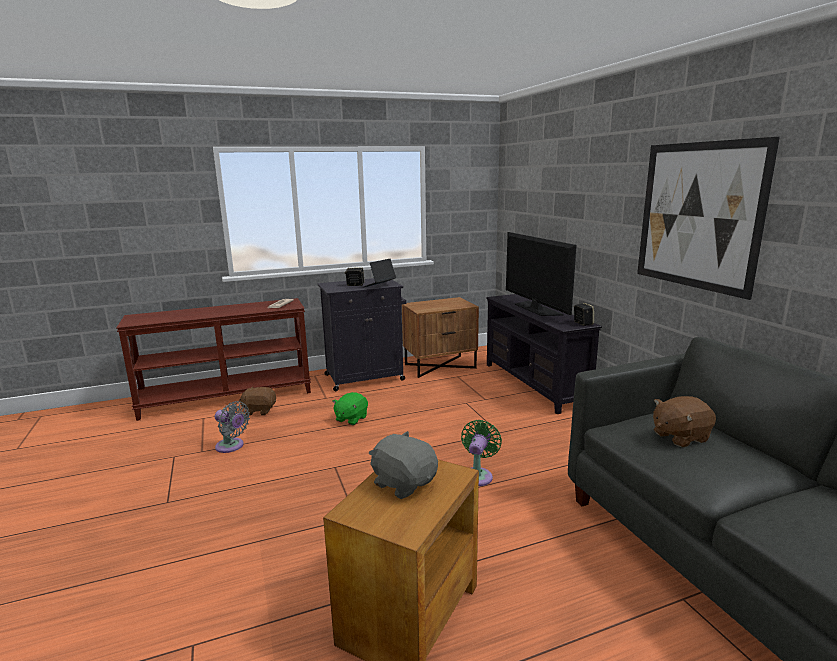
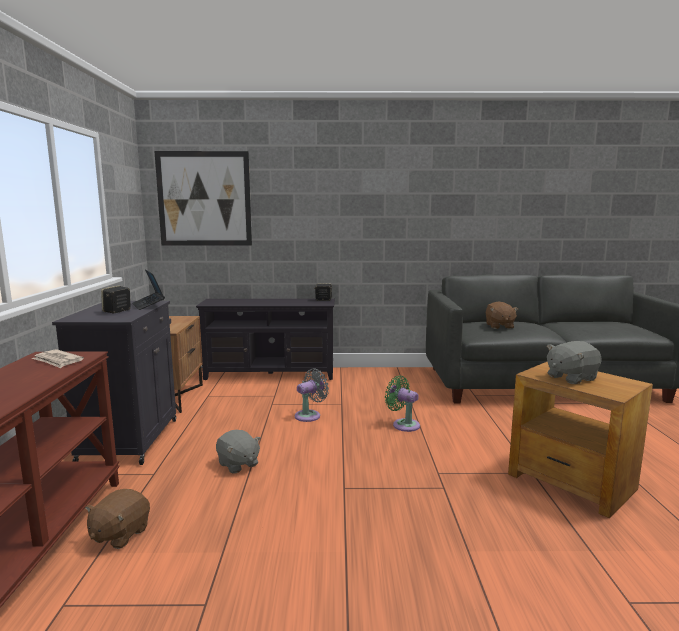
camera: 70 degrees left, 5 degrees down
(231, 446) = (220, 568): grey fan -> grey fan (310, 415)
(351, 419) = (238, 464): green plush toy -> grey plush toy
(536, 309) = (265, 301): television -> none
(697, 216) = (410, 204): picture -> picture (204, 199)

